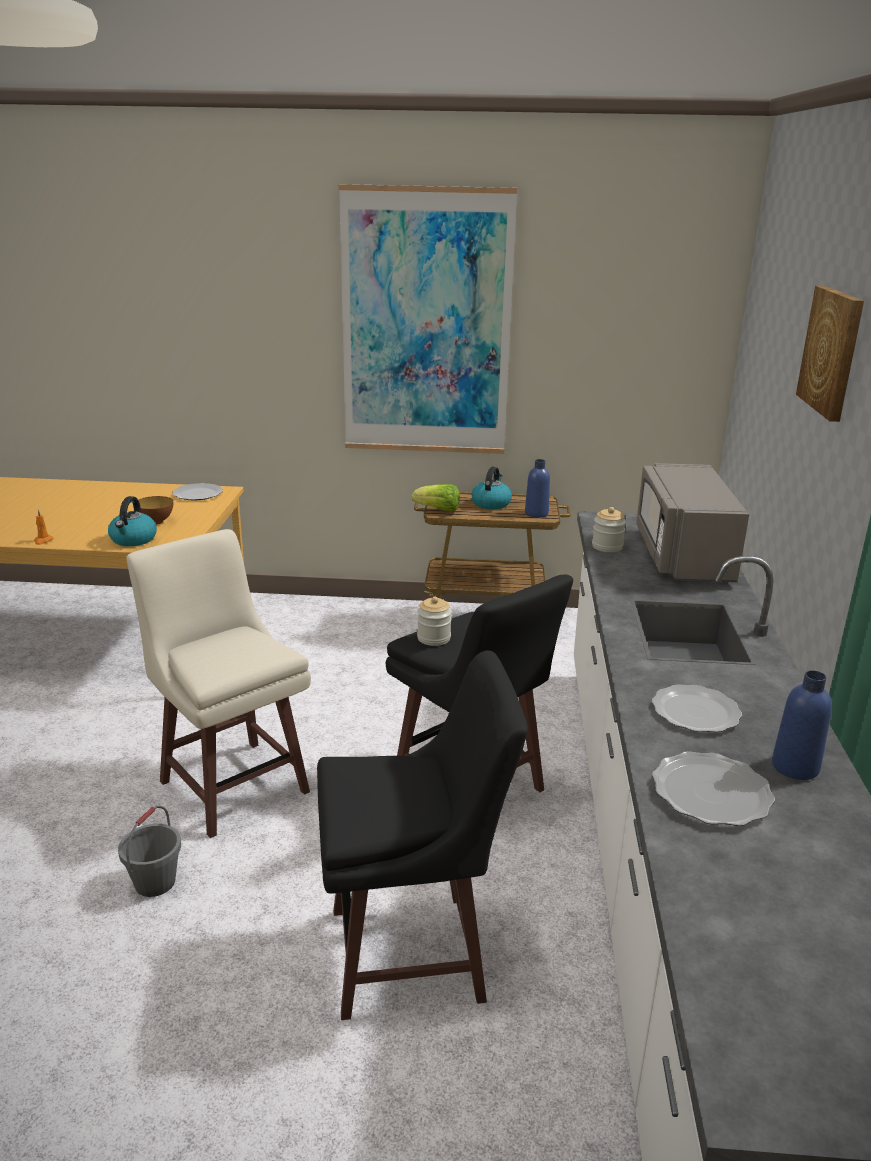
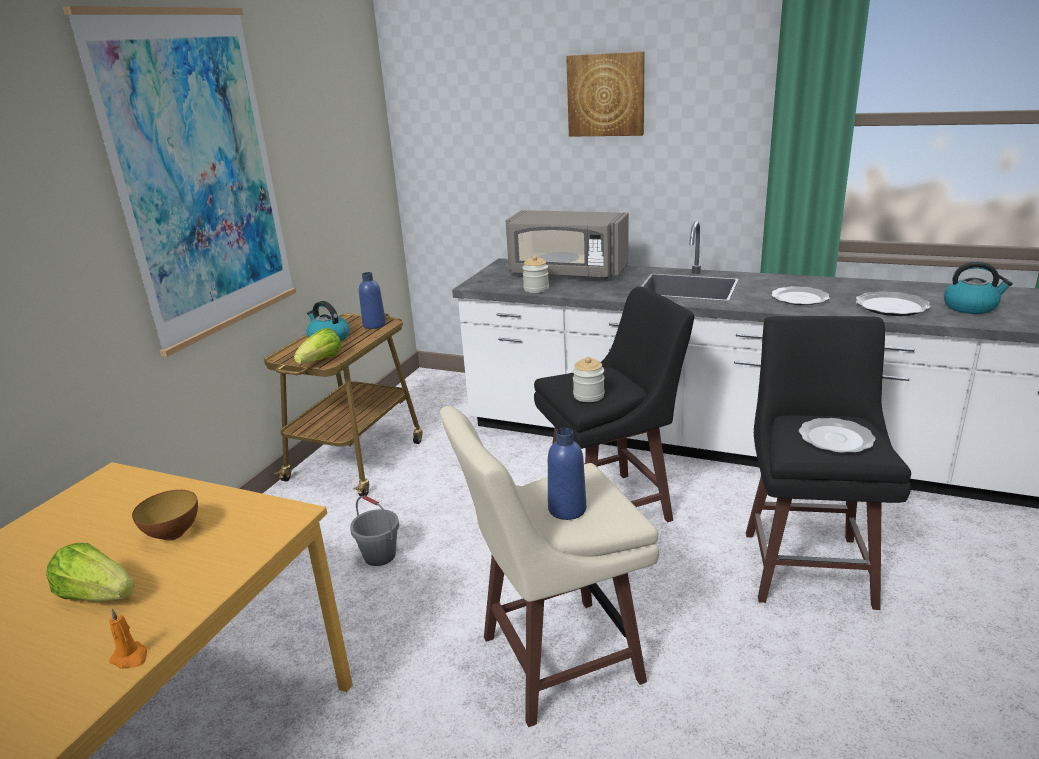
camera: 70 degrees left, 0 degrees up
(98, 520) = (98, 595): none -> lettuce
(133, 540) = (227, 553): kettle -> kettle (970, 307)
(155, 883) = (712, 731): grey bucket -> grey bucket (380, 556)
(197, 494) = (96, 498): plate -> plate (837, 439)
(795, 767) = (857, 287): blue bottle -> blue bottle (567, 509)

